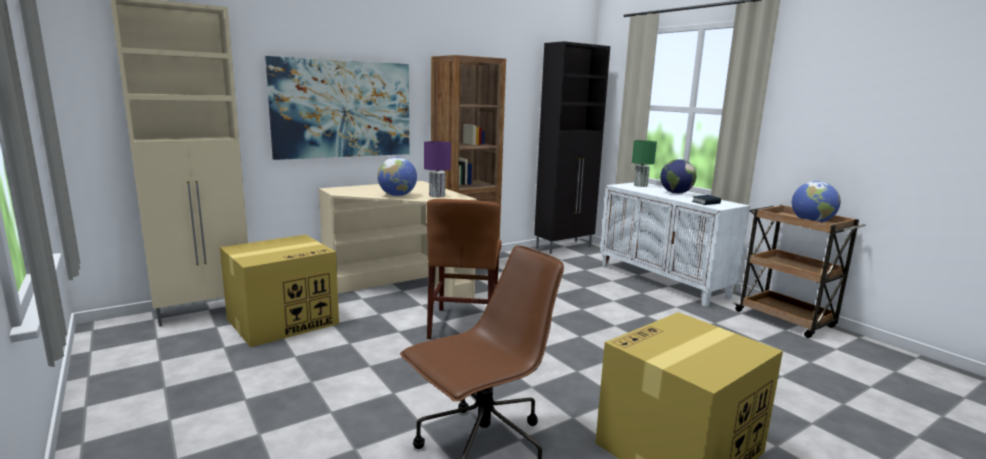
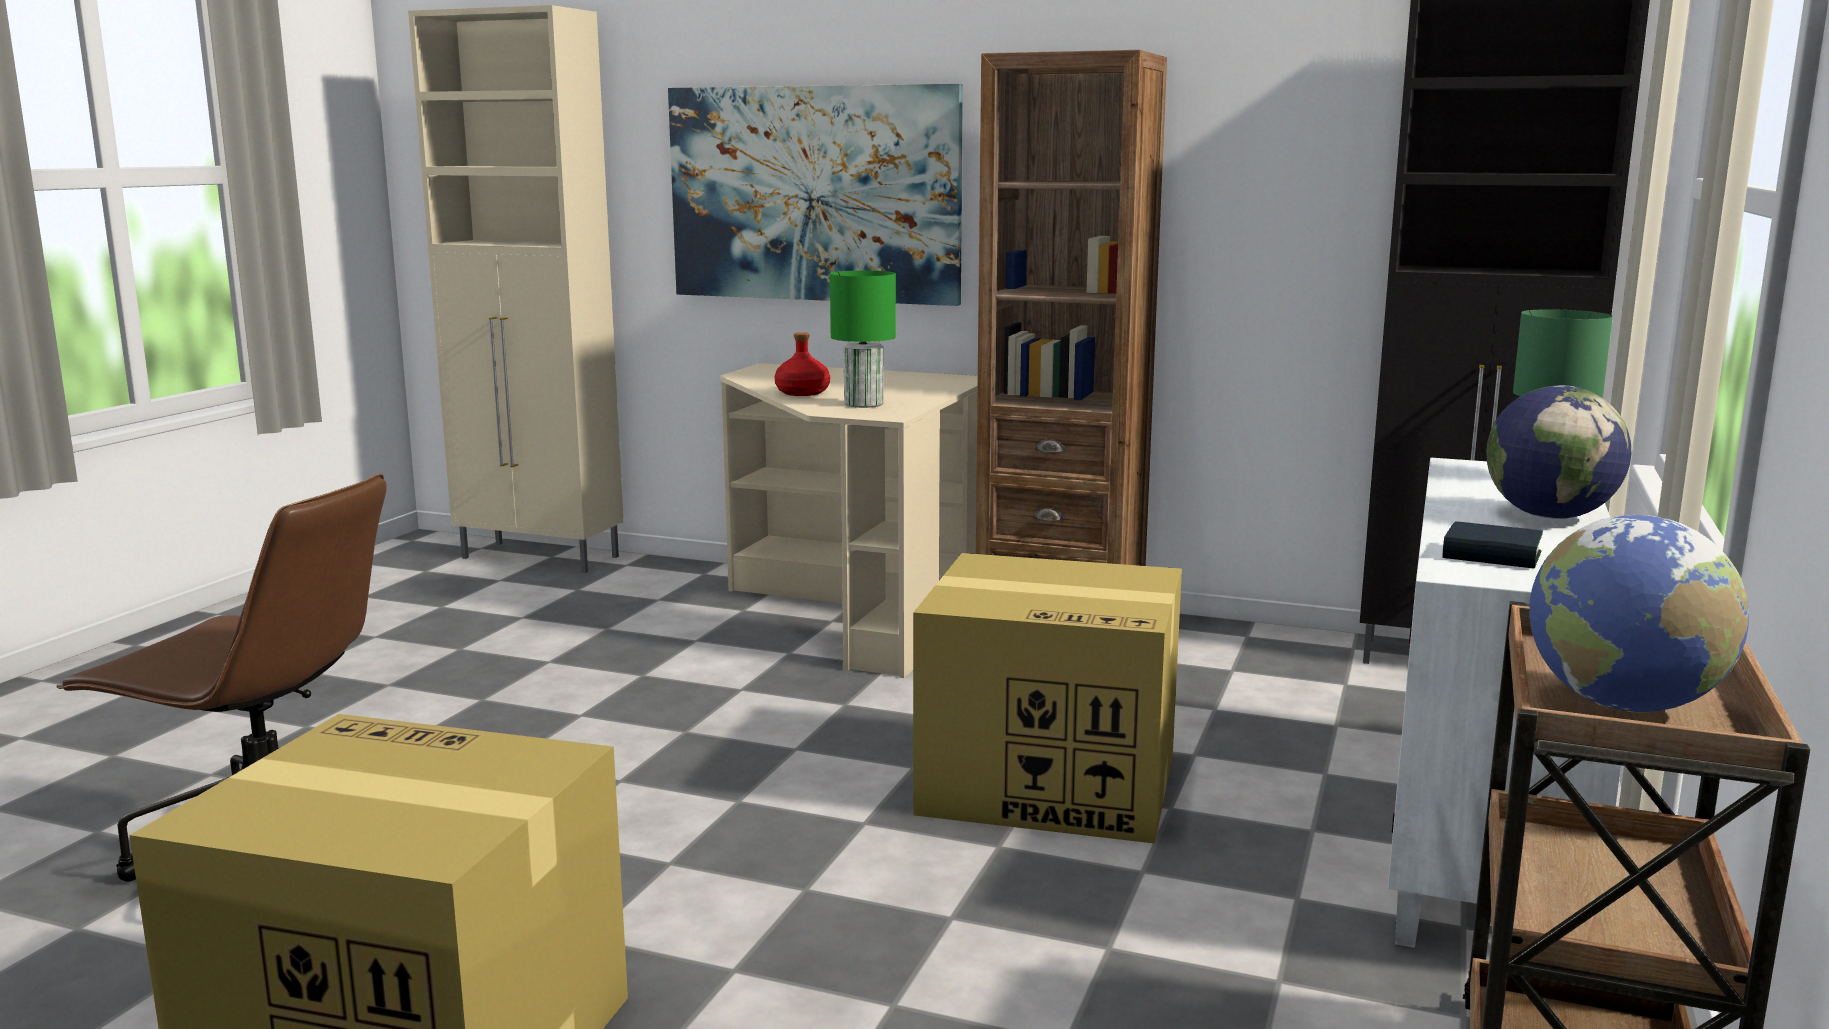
camera: 55 degrees right, 0 degrees up
(284, 321) = (573, 601): cardboard box -> cardboard box (1053, 783)
(397, 195) = (802, 392): globe -> red bottle
(436, 196) = (862, 404): purple table lamp -> green table lamp
(463, 324) = (750, 708): brown chair -> none

